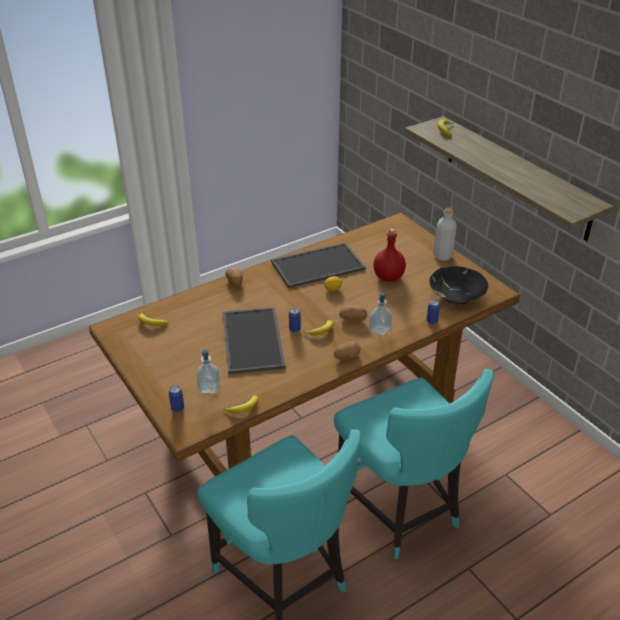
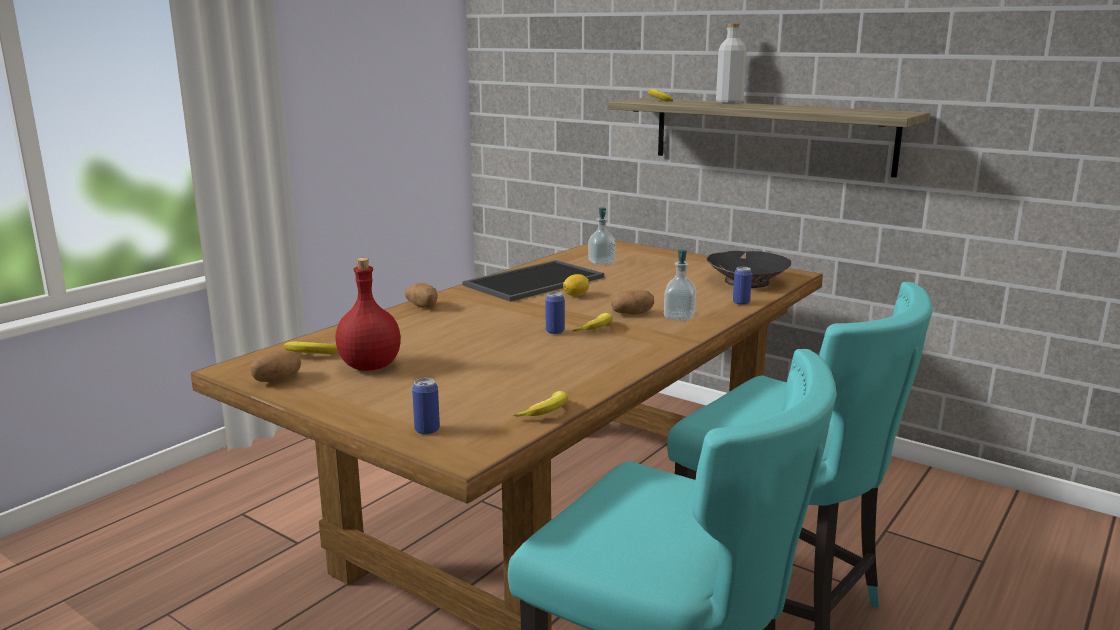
camera: 20 degrees left, 20 degrees down
(209, 387) = (466, 401): soap dispenser -> soap dispenser (601, 263)
(254, 340) = (501, 348): tray -> none
(346, 357) = (659, 344): potato -> potato (277, 380)
(388, 277) = (642, 279): red bottle -> red bottle (370, 366)
(442, 256) = (693, 259): grey bottle -> grey bottle (729, 103)

